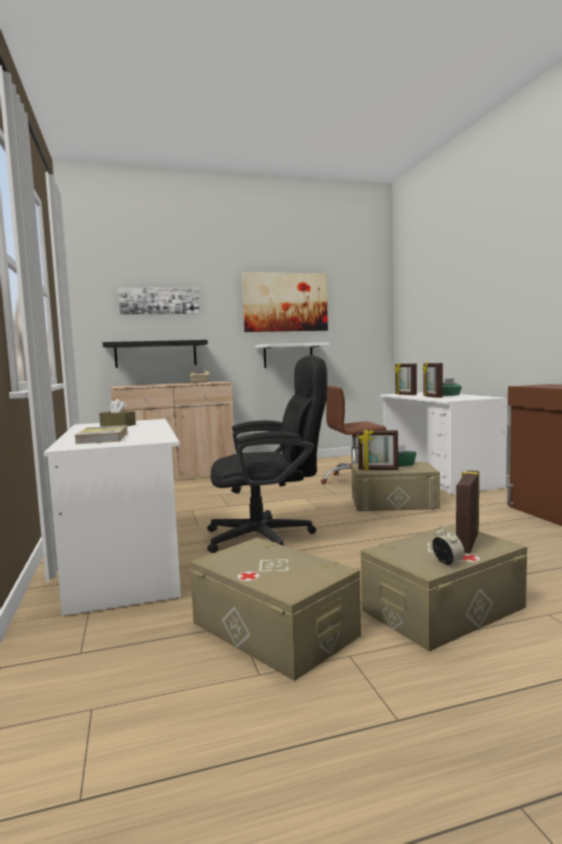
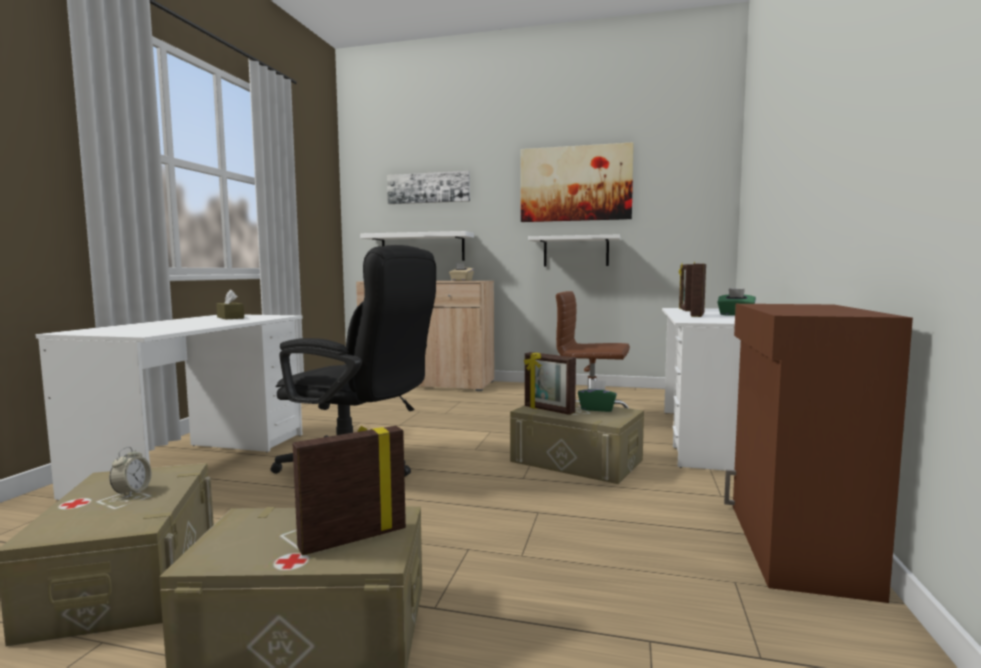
camera: 30 degrees right, 0 degrees up
(102, 438) = (138, 327): book -> none
(156, 354) = (422, 247): black shelf -> white shelf
(448, 563) = (248, 559): alarm clock -> alarm clock (132, 492)

